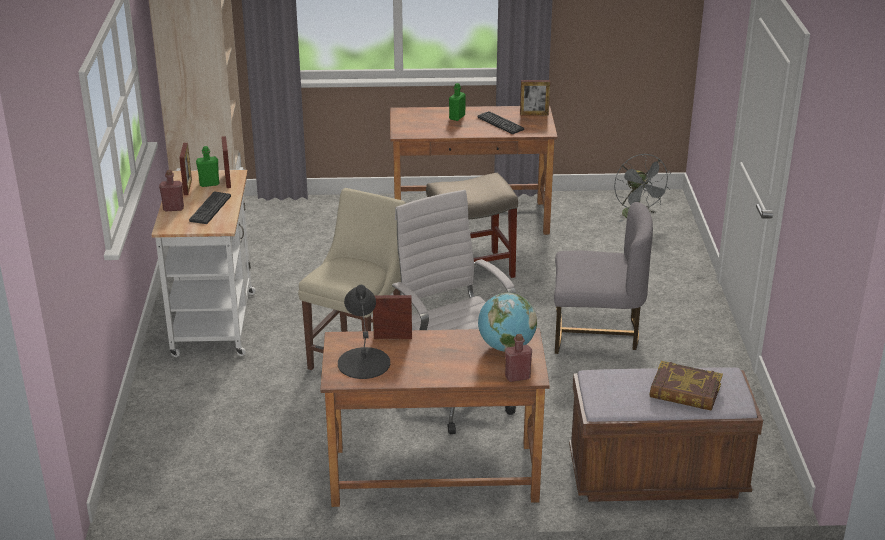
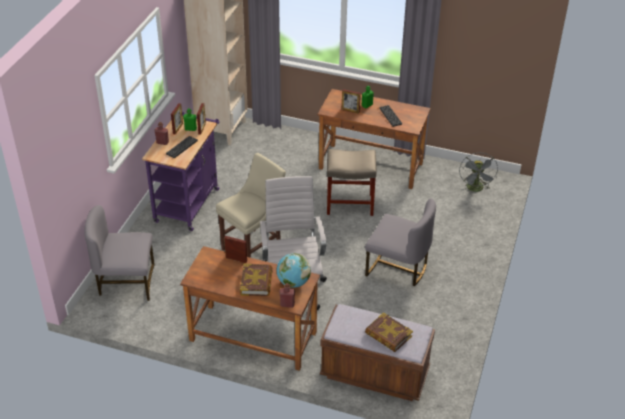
camera: 20 degrees right, 10 degrees up
(172, 450) = (126, 282): none -> grey chair
(214, 319) = (188, 202): white cart -> purple cart
(364, 362) = (212, 272): black table lamp -> none
(447, 359) = (256, 282): none -> book
(534, 114) = (415, 113): picture frame -> picture frame (350, 111)

